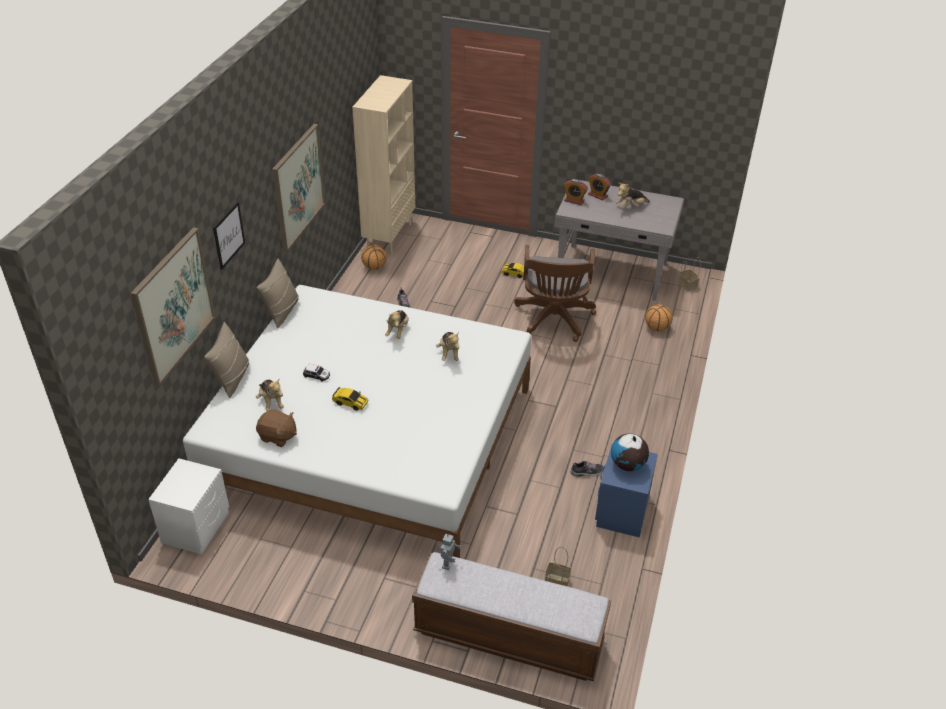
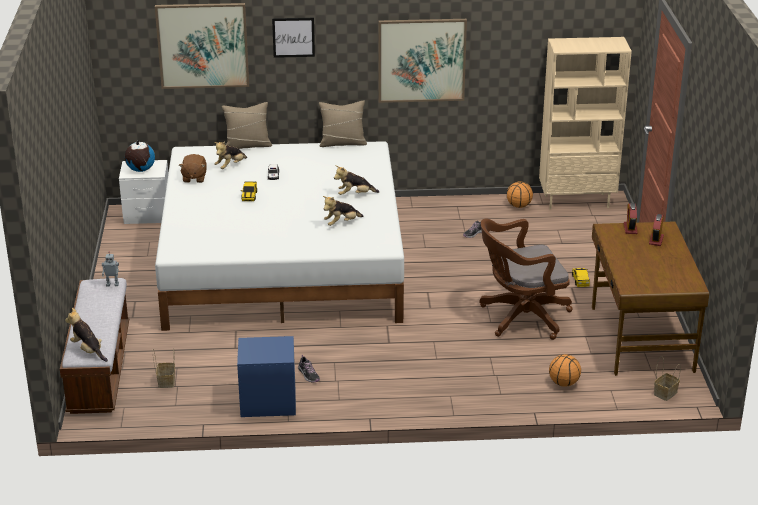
camera: 70 degrees right, 10 degrees down
(612, 273) = (640, 339): grey desk -> brown desk
(627, 465) = (268, 348): globe -> globe (140, 170)
(630, 207) = (652, 262): plush toy -> plush toy (88, 350)

